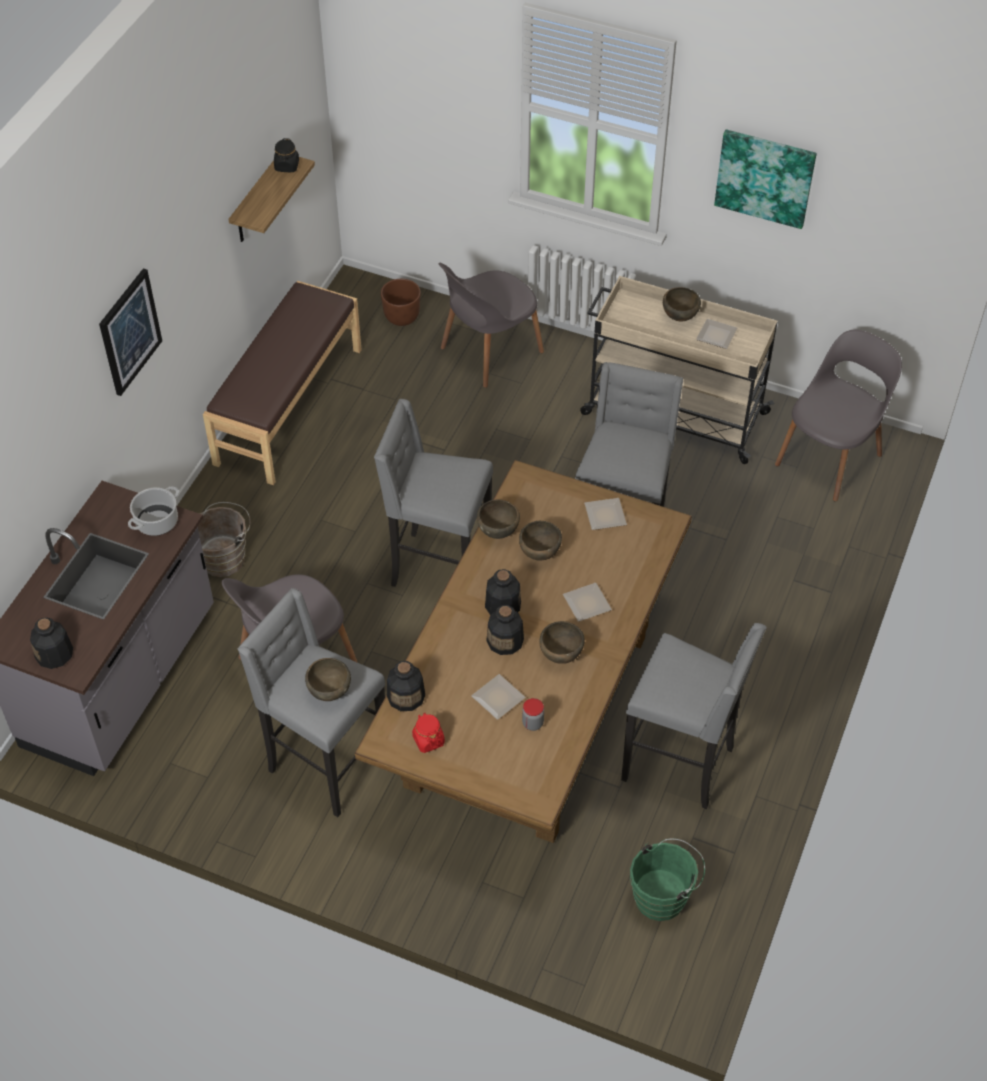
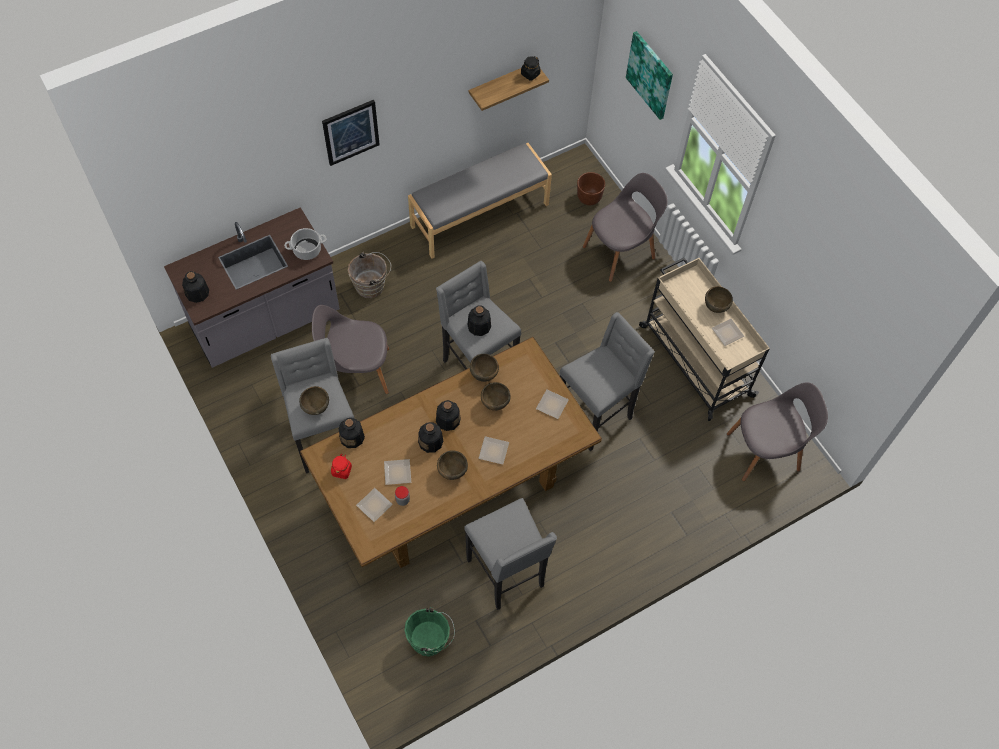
camera: 35 degrees right, 10 degrees up
(288, 405) = (479, 214): brown bench -> grey bench
(443, 486) = (479, 326): none -> bottle
(489, 351) = (620, 251): grey chair -> grey chair turned 150 degrees clockwise
(506, 750) = (375, 505): none -> plate
(765, 177) = (798, 255): picture -> picture (650, 75)

